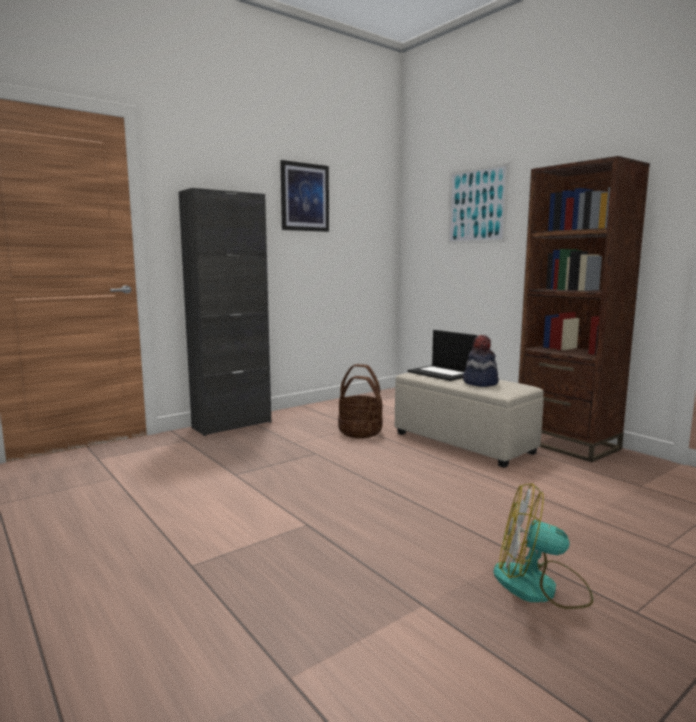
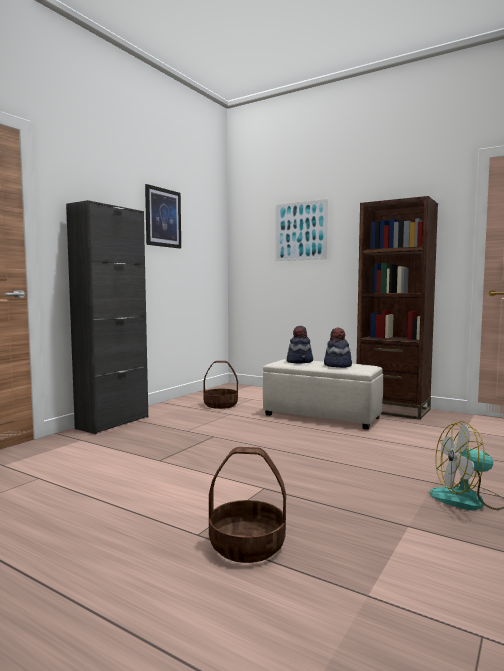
camera: 20 degrees left, 5 degrees down
(360, 432) = (235, 417): basket -> basket (247, 544)
(442, 373) = (300, 361): laptop -> hat

